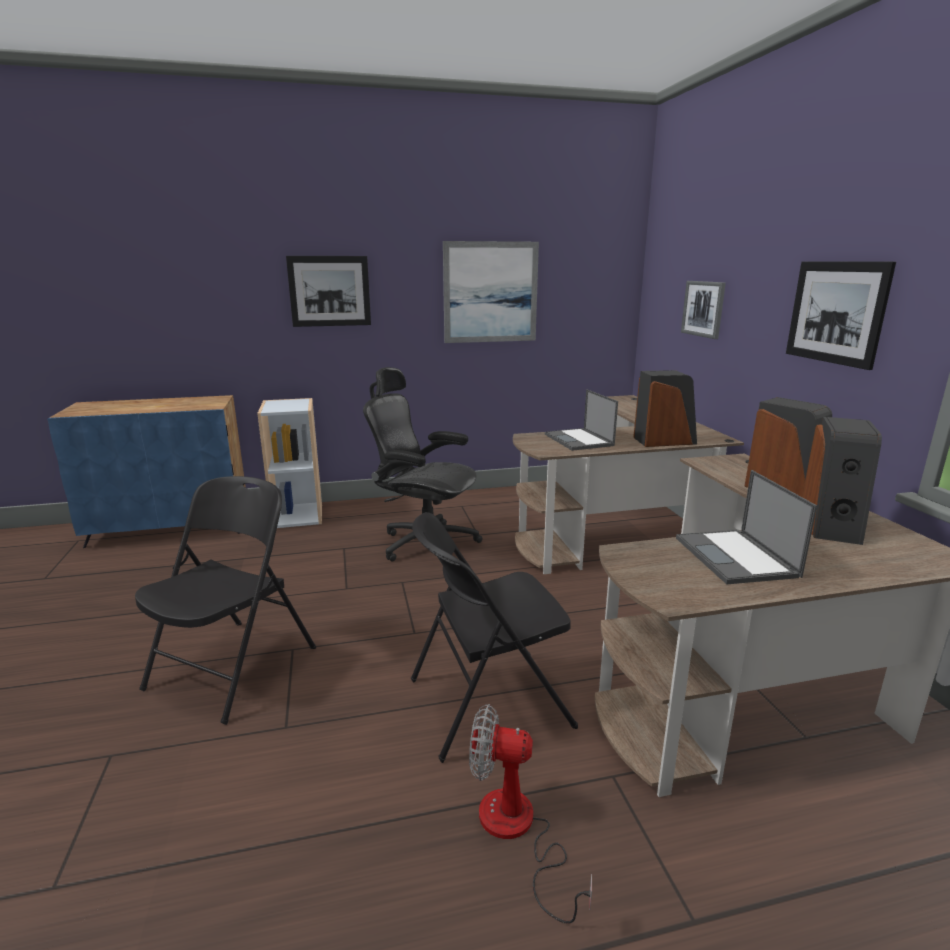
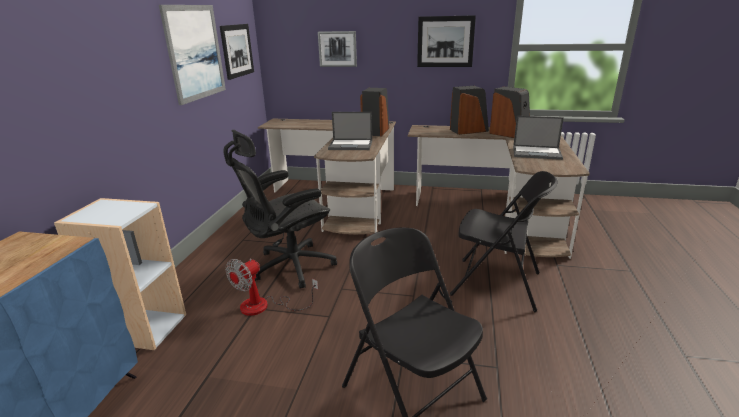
camera: 65 degrees left, 5 degrees up
(329, 291) = (84, 67): picture -> picture (237, 50)
(489, 702) = (496, 284): black chair -> black chair turned 75 degrees counterclockwise
(517, 832) = (589, 297): fan -> fan (264, 306)

